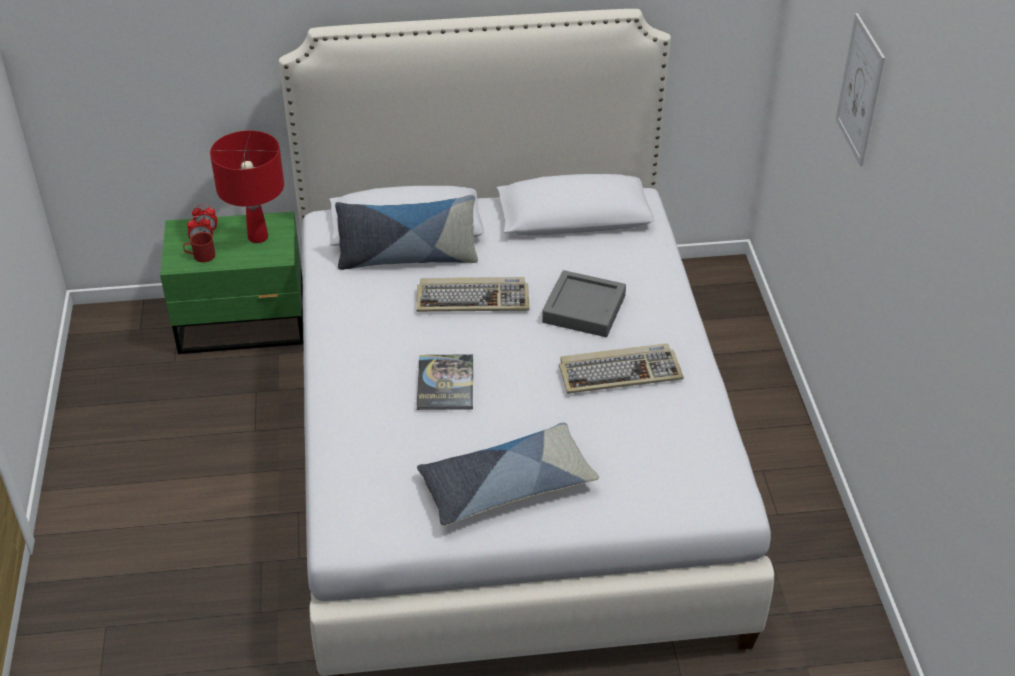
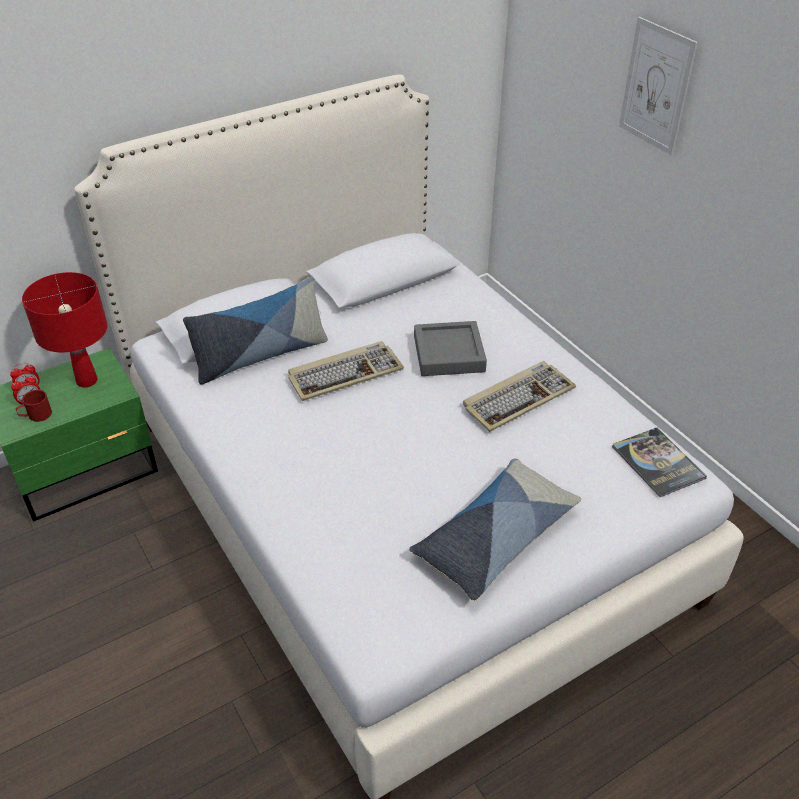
camera: 25 degrees left, 0 degrees up
(445, 383) = (373, 459): book -> book (658, 462)

